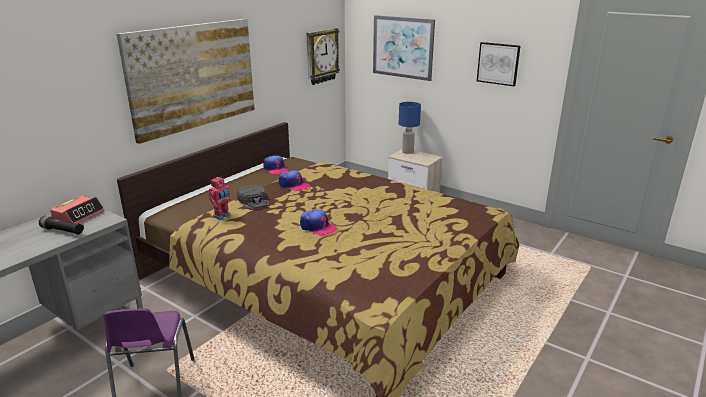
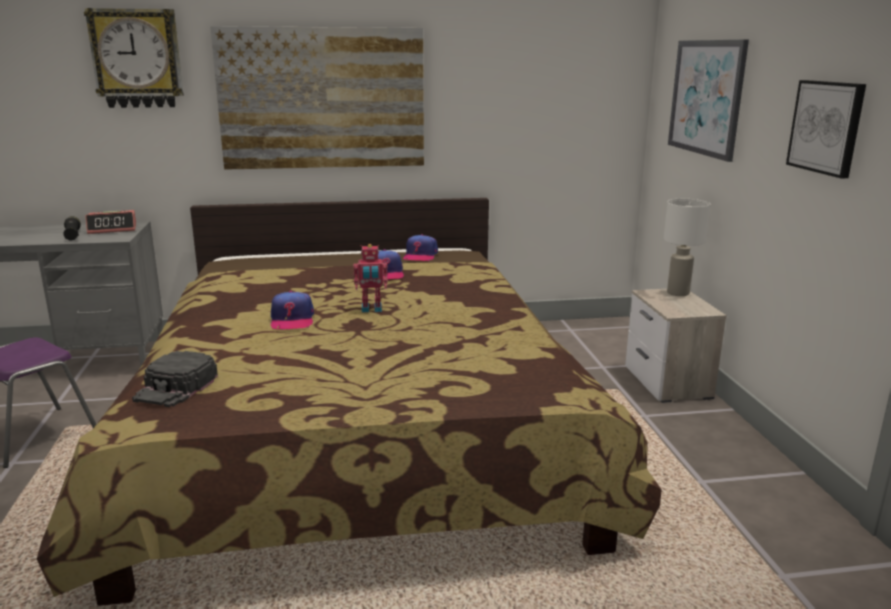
camera: 45 degrees right, 5 degrees down
(222, 216) = (245, 278): toy robot -> toy robot (371, 309)
(254, 201) = (307, 275): black cap -> black cap (176, 387)
(321, 56) = (585, 107): wall clock -> wall clock (137, 59)
(407, 152) = (677, 293): blue table lamp -> white table lamp

